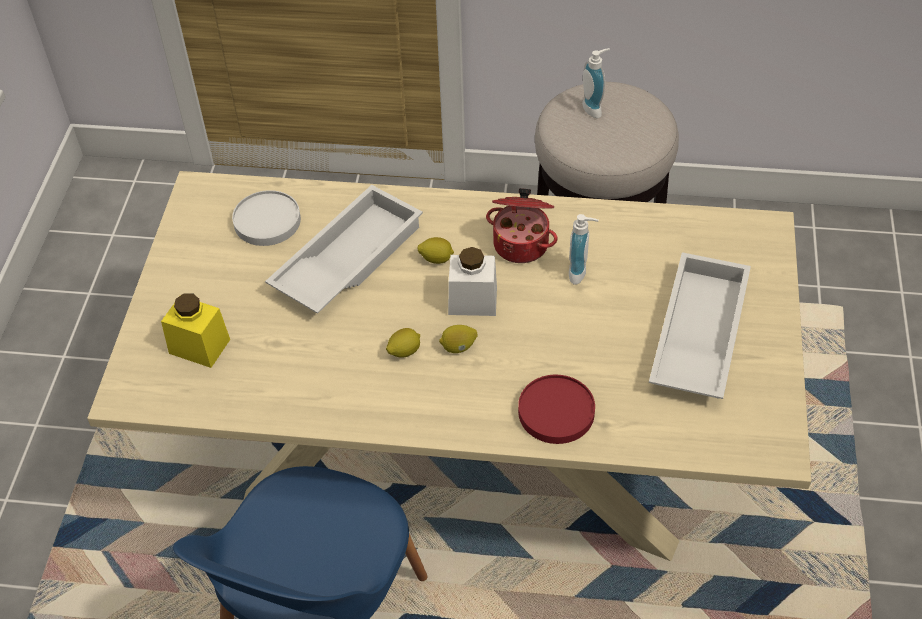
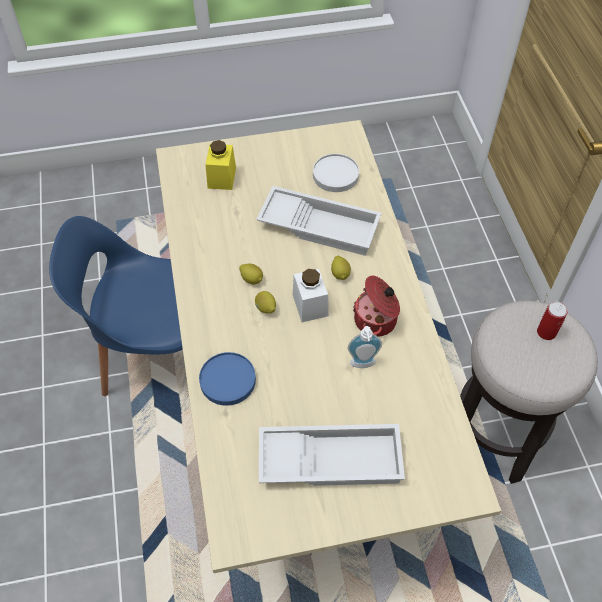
camera: 70 degrees right, 5 degrees up
(556, 412) = (227, 380): red plate -> blue plate
(595, 108) = (546, 332): soap dispenser -> can

